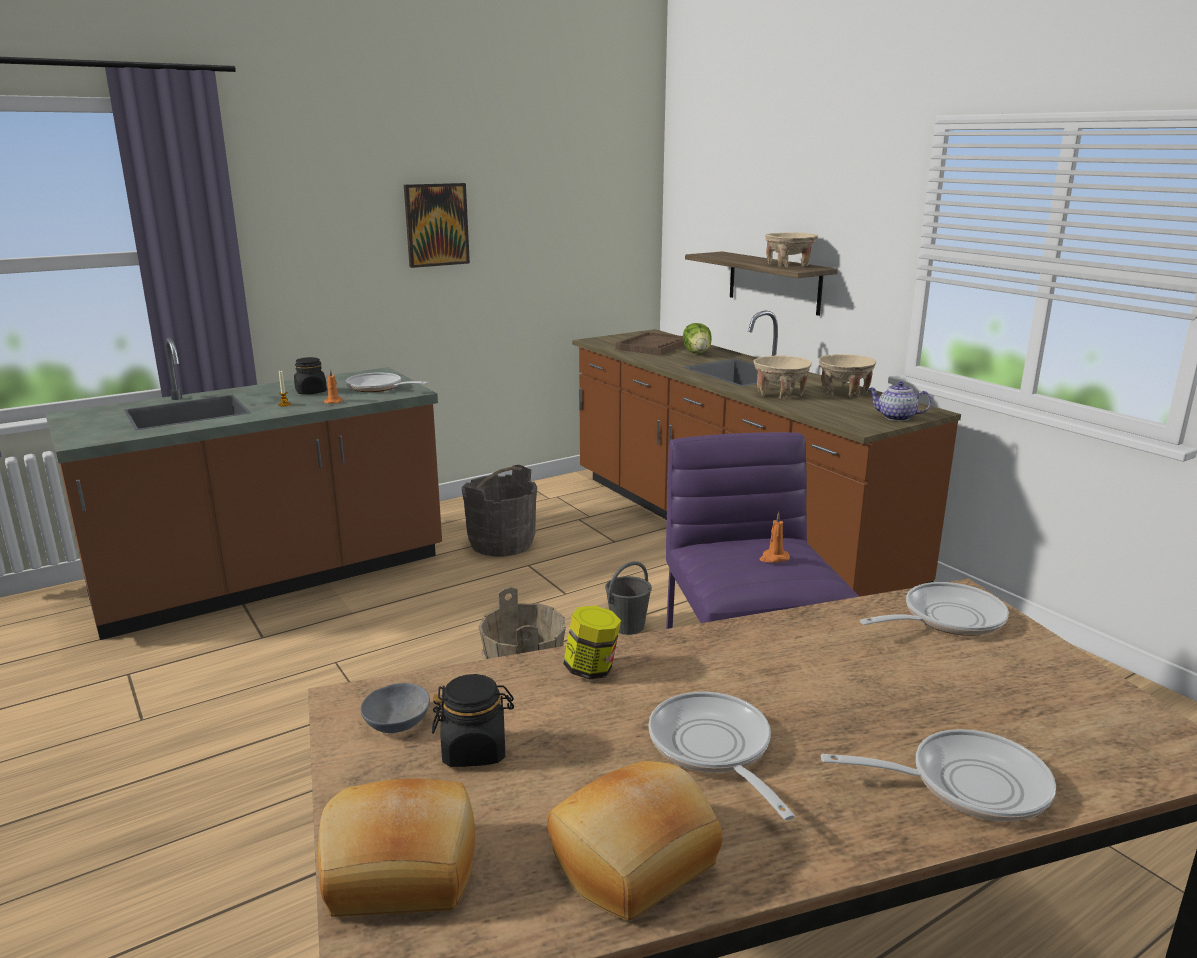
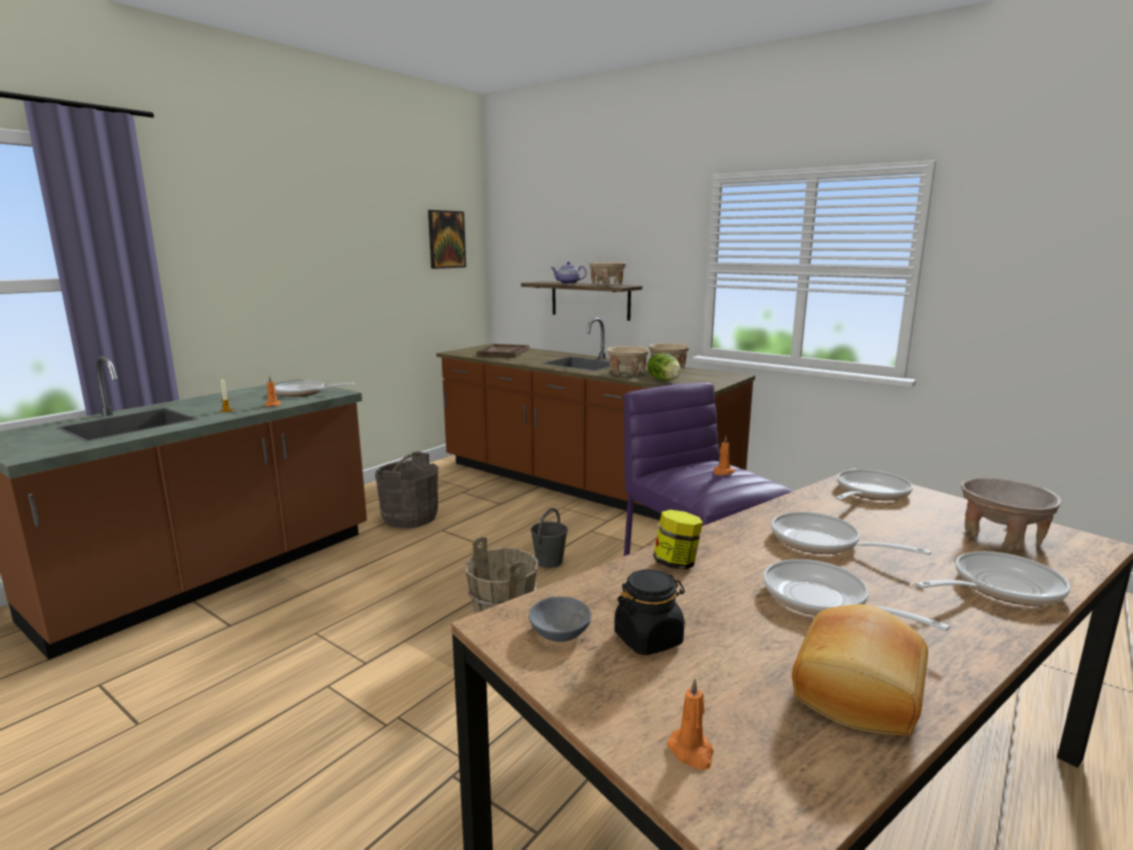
camera: 20 degrees left, 5 degrees down
(311, 392) = (243, 400): black jar -> none
(400, 873) = (691, 751): bread -> orange candle
(436, 225) = (326, 261): picture -> picture (446, 239)
(697, 352) = (540, 354): lettuce -> lettuce (664, 380)
(797, 677) = (822, 542): none -> frying pan
(895, 417) = (718, 380): teapot -> teapot (568, 283)
(1063, 716) = (1001, 536): none -> beige bowl

